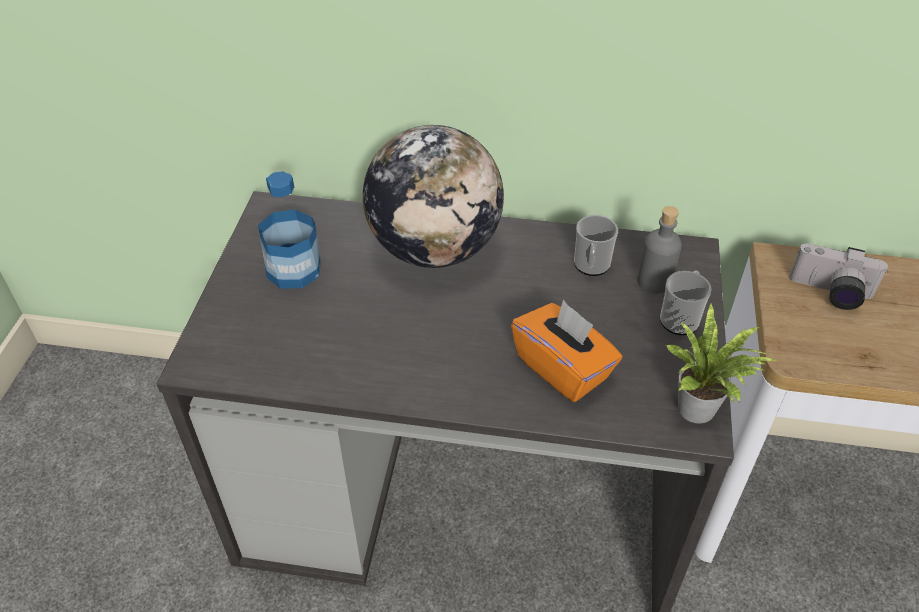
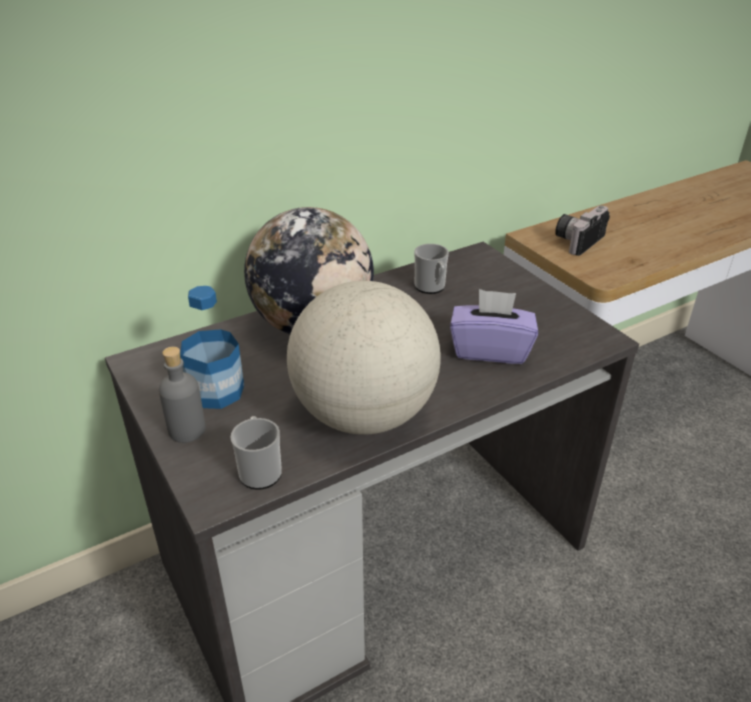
camera: 40 degrees left, 10 degrees down
(375, 363) = (364, 415): none -> globe
(563, 368) = (490, 350): orange tissue box -> purple tissue box
(654, 281) = (479, 278): grey bottle -> grey bottle (187, 430)
(680, 318) = (518, 289): mug -> mug (260, 470)
(700, 411) = (593, 330): potted plant -> none
(830, 293) = (577, 240): camera -> camera turned 150 degrees clockwise

